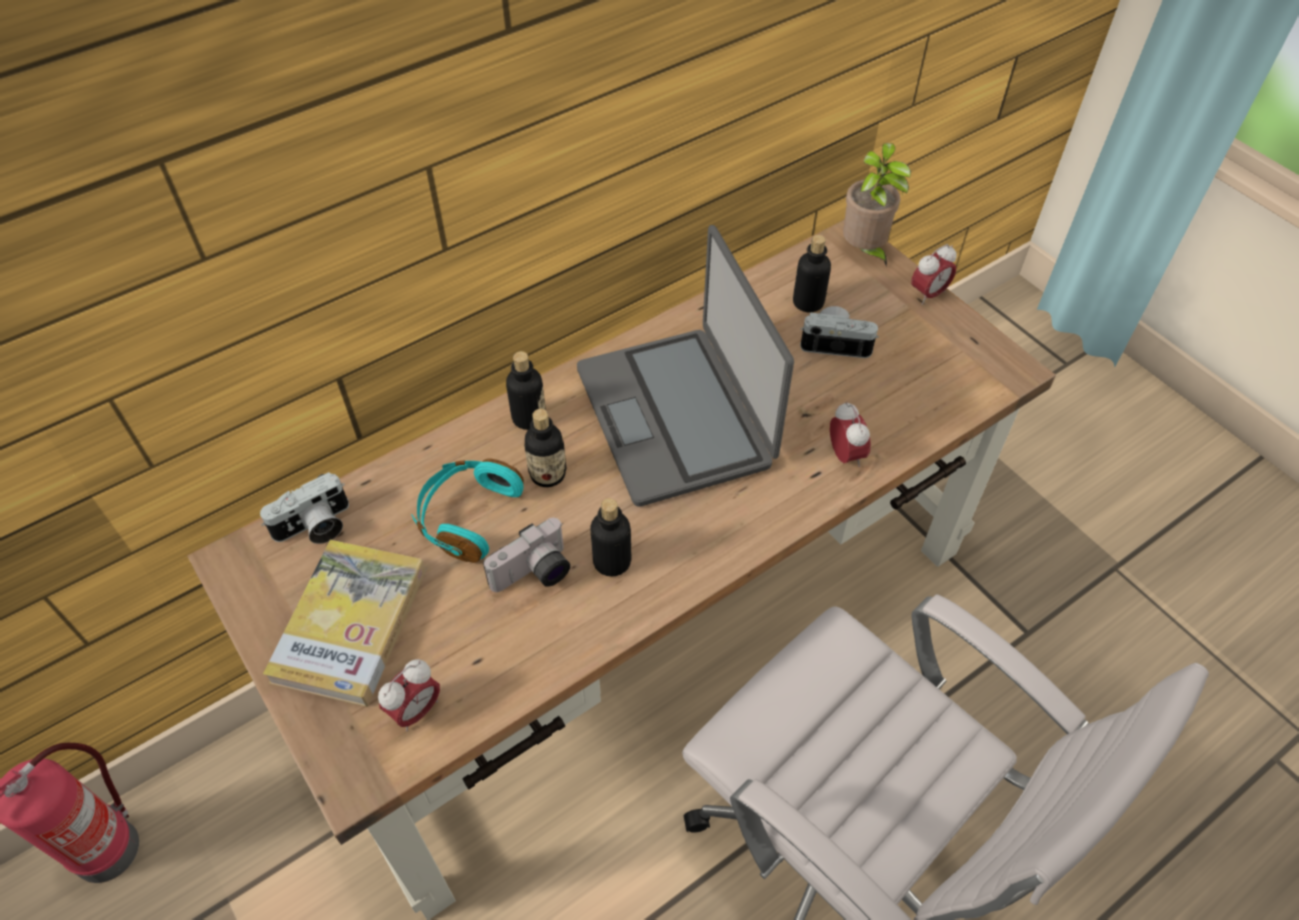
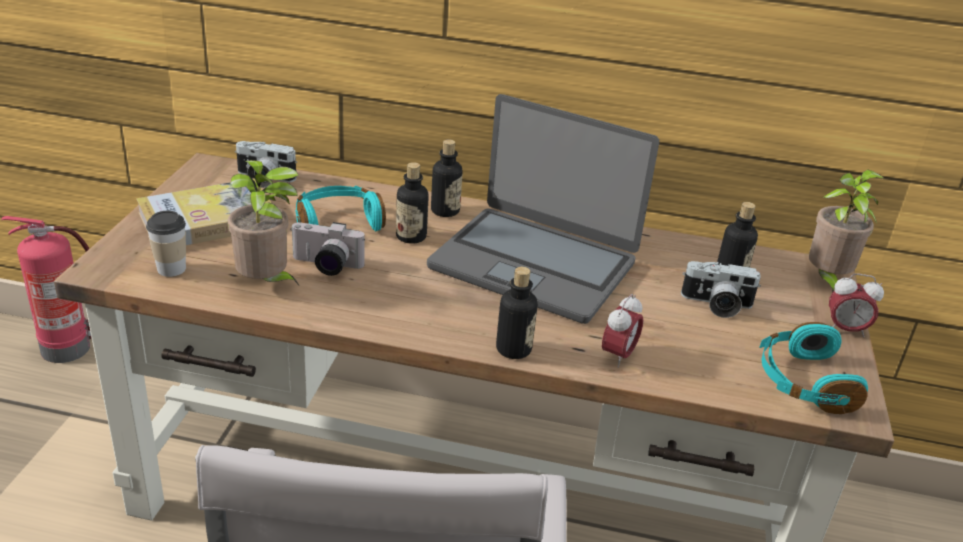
camera: 45 degrees right, 20 degrees down
(416, 710) = (171, 269): alarm clock -> cup
(520, 642) = (266, 284): none -> potted plant
(612, 561) = (375, 291): bottle -> bottle (513, 349)
(676, 416) = (534, 264): laptop -> laptop turned 90 degrees counterclockwise
(836, 342) = (716, 305): camera -> camera turned 135 degrees clockwise
(963, 371) = (802, 382): none -> turquoise headphones

